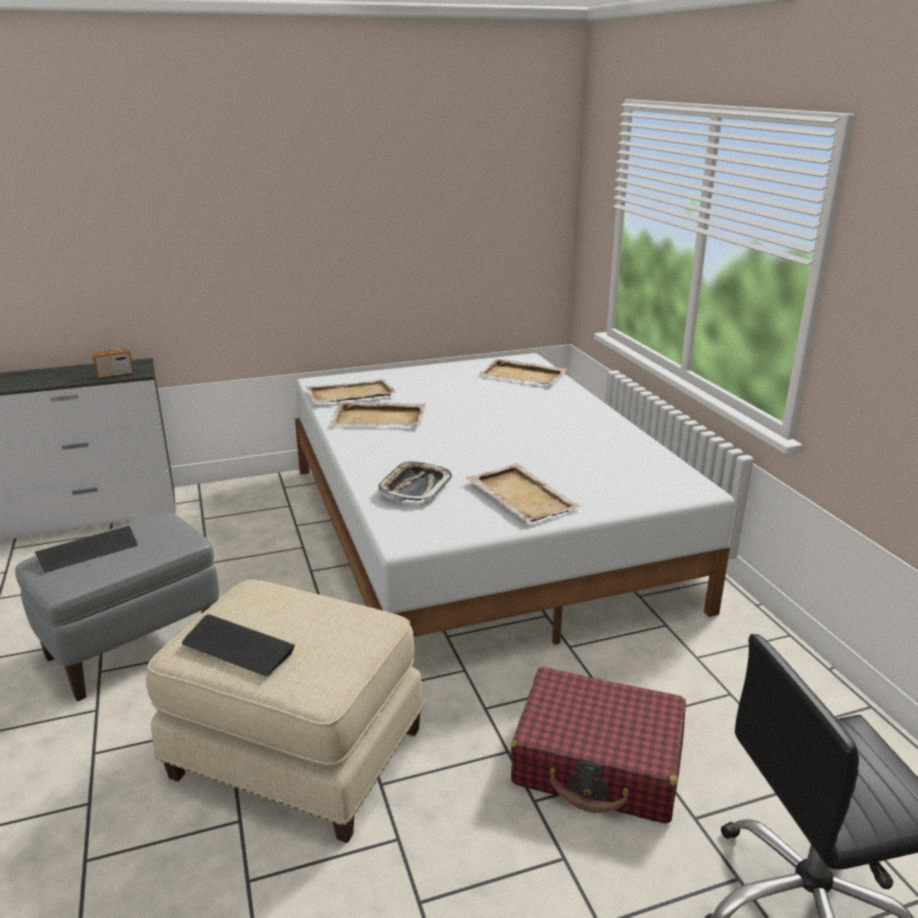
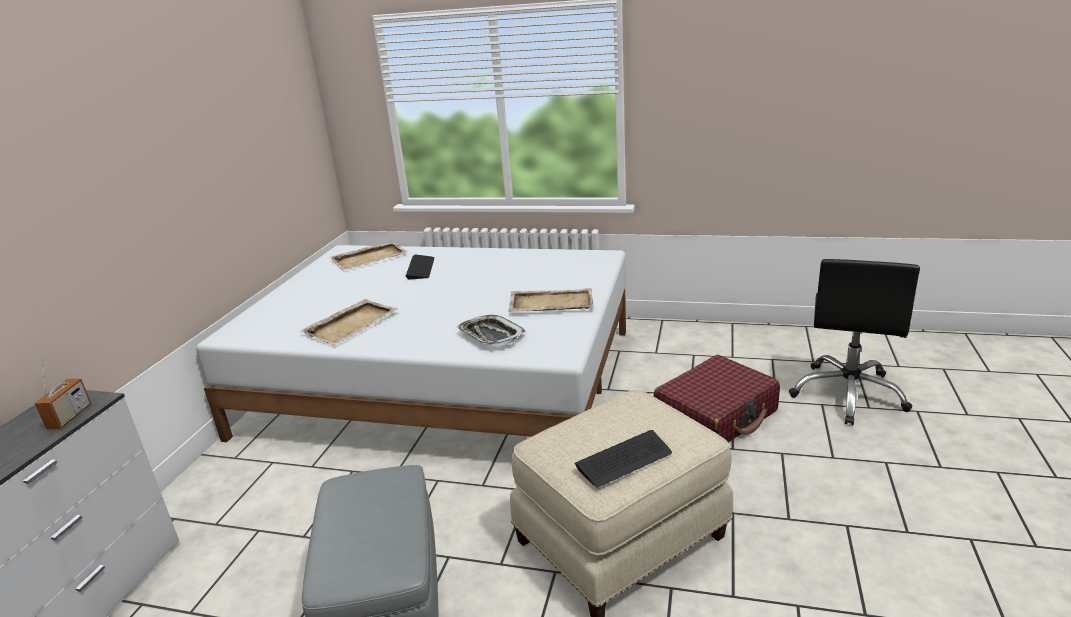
camera: 55 degrees left, 0 degrees up
(88, 551) = (352, 539): keyboard -> keyboard (420, 268)
(349, 394) = (281, 327): beige tray -> none

